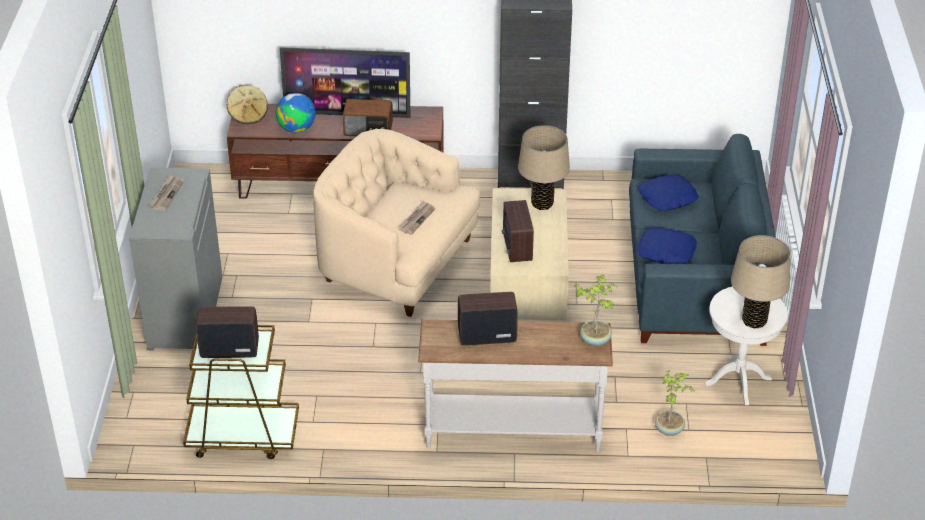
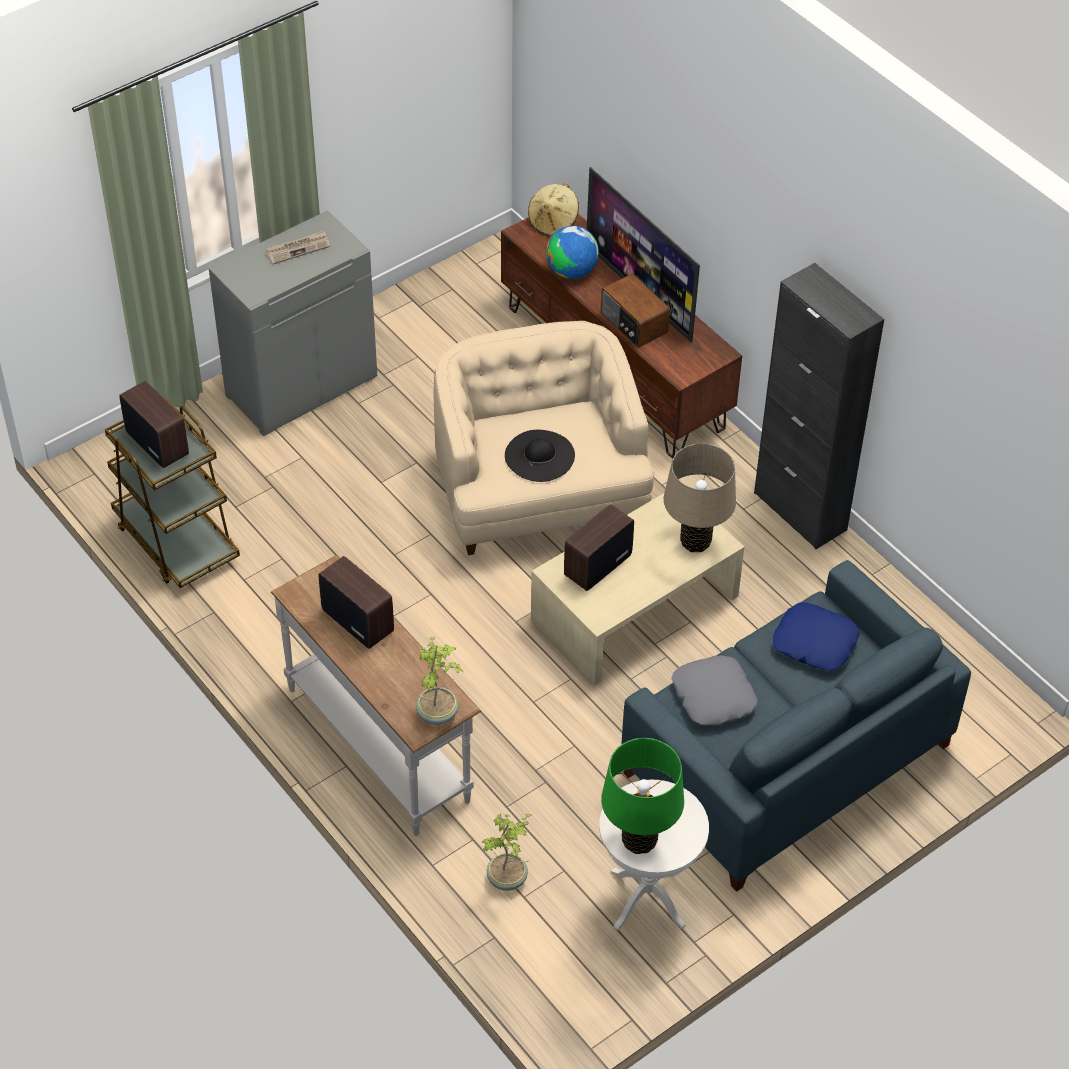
camera: 50 degrees right, 10 degrees up
(416, 219) = (539, 455): newspaper -> black hat
(665, 252) = (713, 696): blue pillow -> grey pillow
(754, 321) = (639, 840): beige table lamp -> green table lamp

